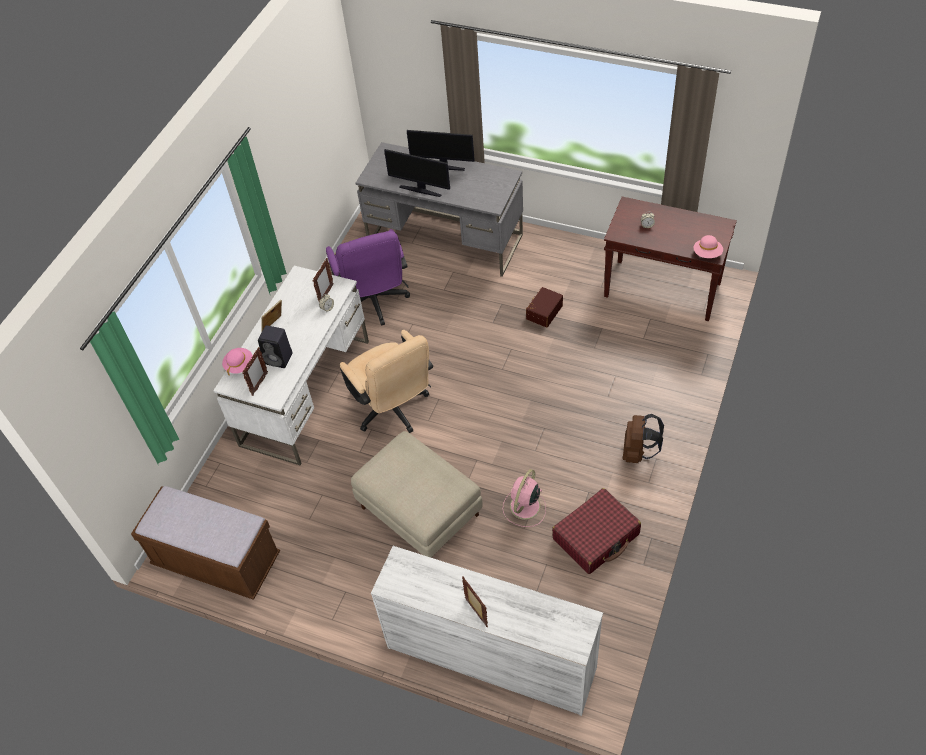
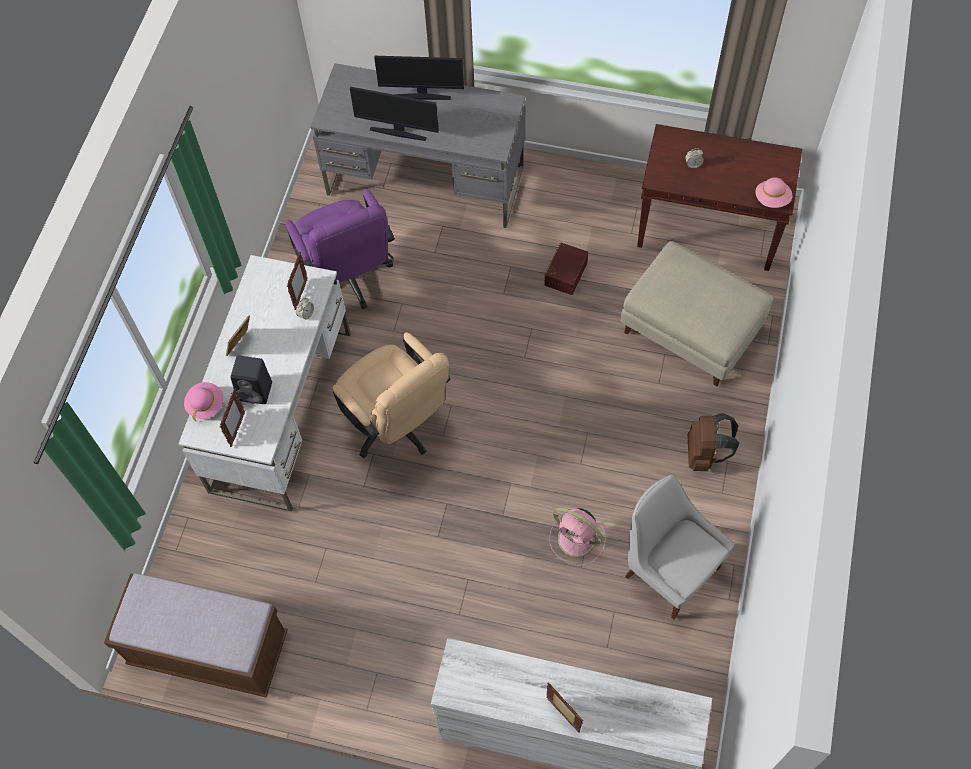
camera: 10 degrees left, 10 degrees up
(418, 511) = (450, 558): beige ottoman -> beige ottoman (689, 330)
(524, 507) = (578, 540): pink fan -> pink fan turned 75 degrees counterclockwise
(596, 537) = (669, 570): red suitcase -> white chair

